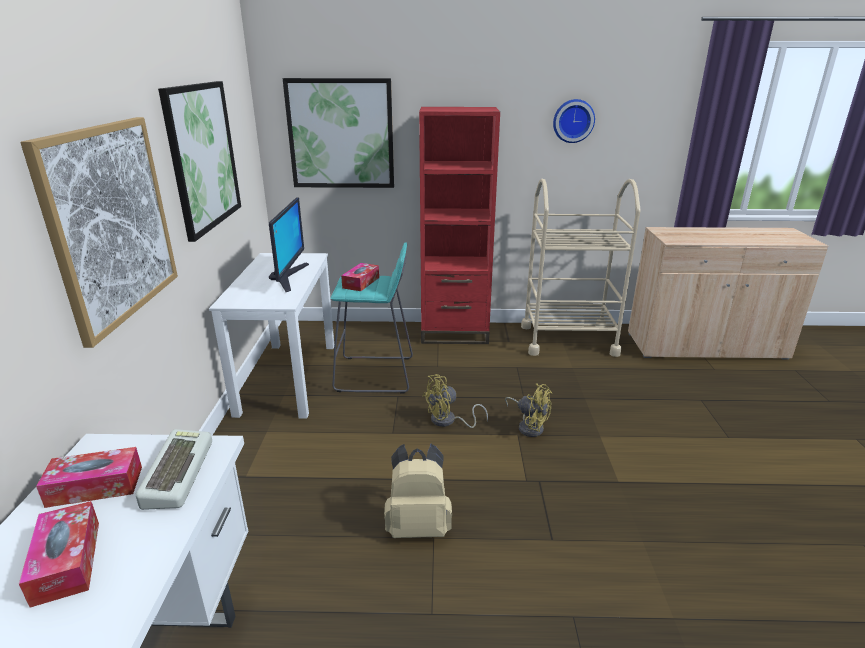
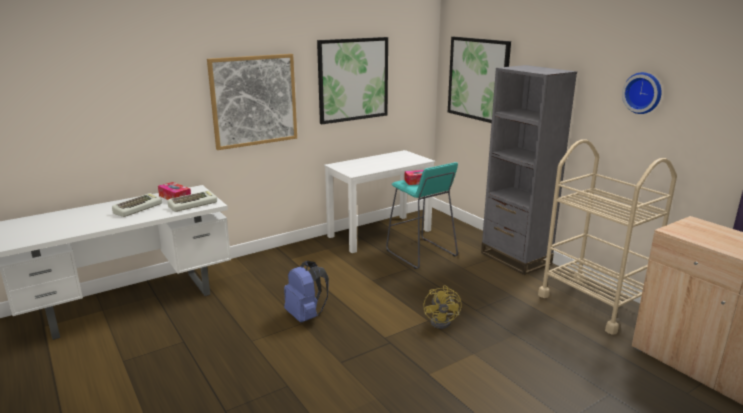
camera: 55 degrees right, 5 degrees down
(67, 562) = (138, 208): tissue box -> keyboard
(288, 277) = (385, 164): monitor -> none
(418, 526) = (306, 316): beige backpack -> blue backpack
(448, 421) = (407, 292): yellow fan -> none
(454, 333) = (515, 258): red bookcase -> grey bookcase

